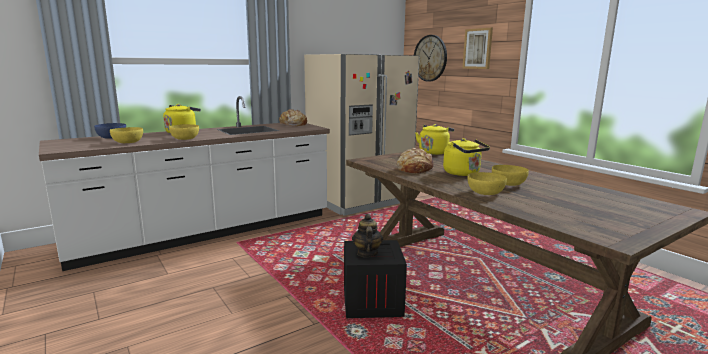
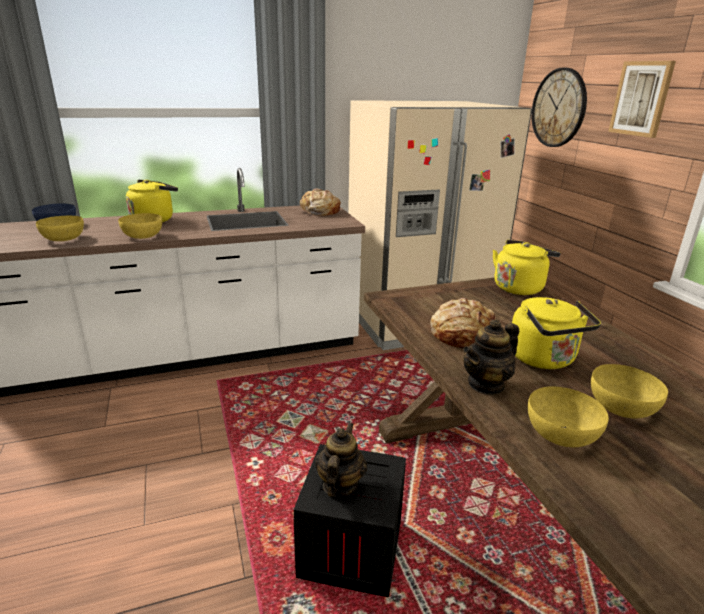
camera: 15 degrees right, 10 degrees up
(440, 183) = (486, 384): none -> teapot

